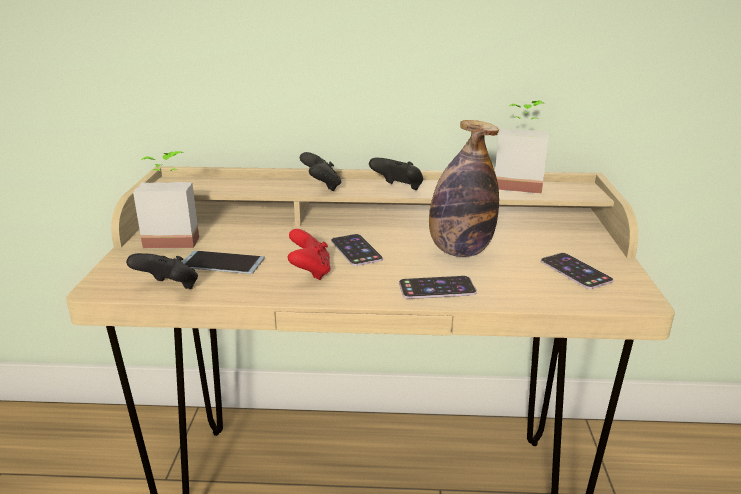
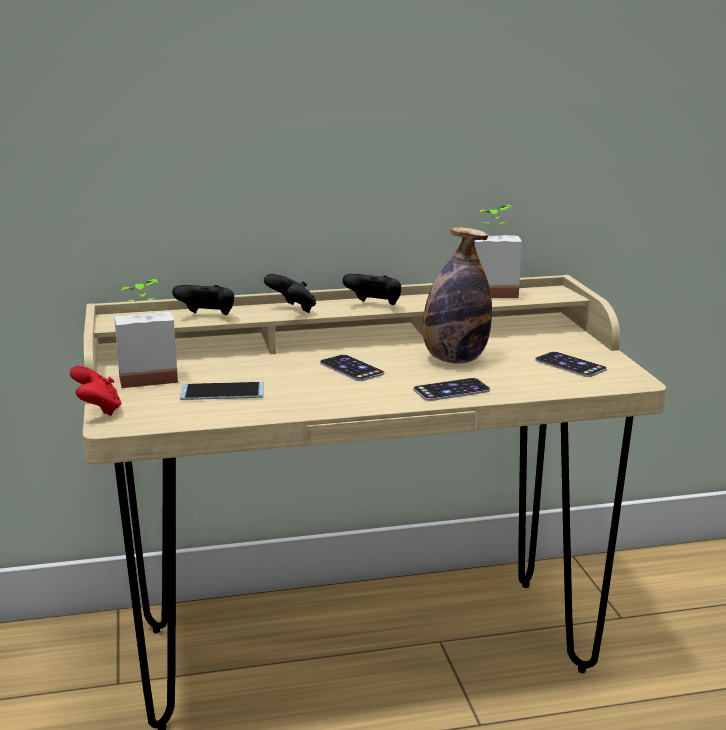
camera: 15 degrees left, 5 degrees down
(169, 289) = (188, 417): black game controller -> black game controller (207, 316)
(310, 272) = (319, 390): red game controller -> red game controller (98, 410)

